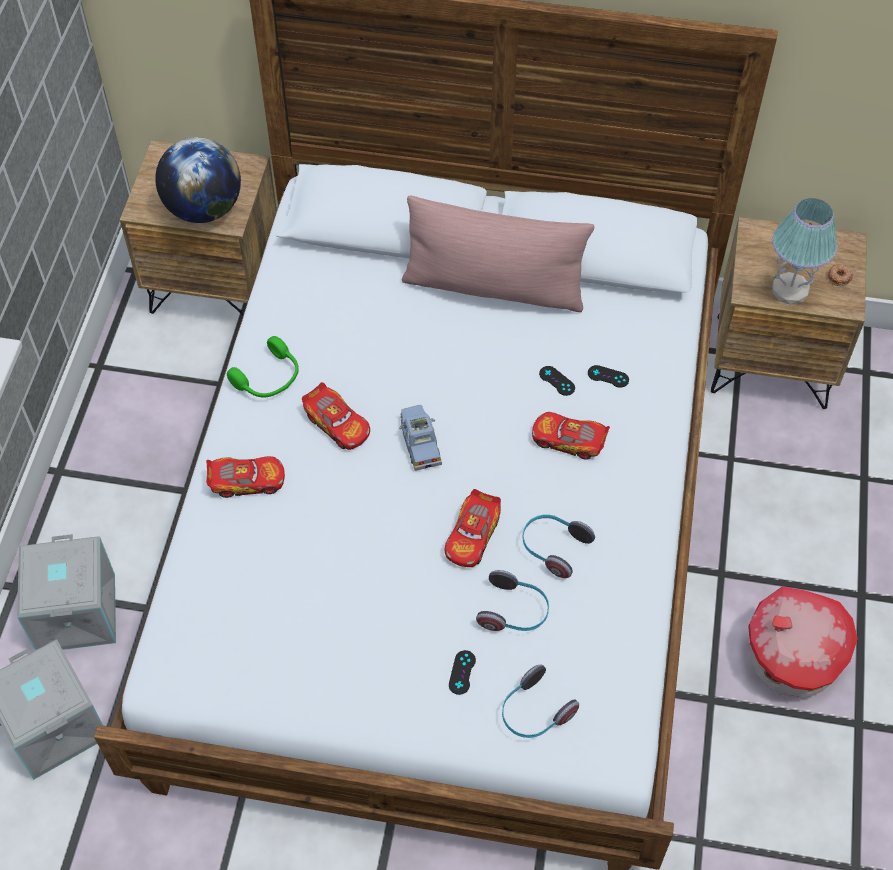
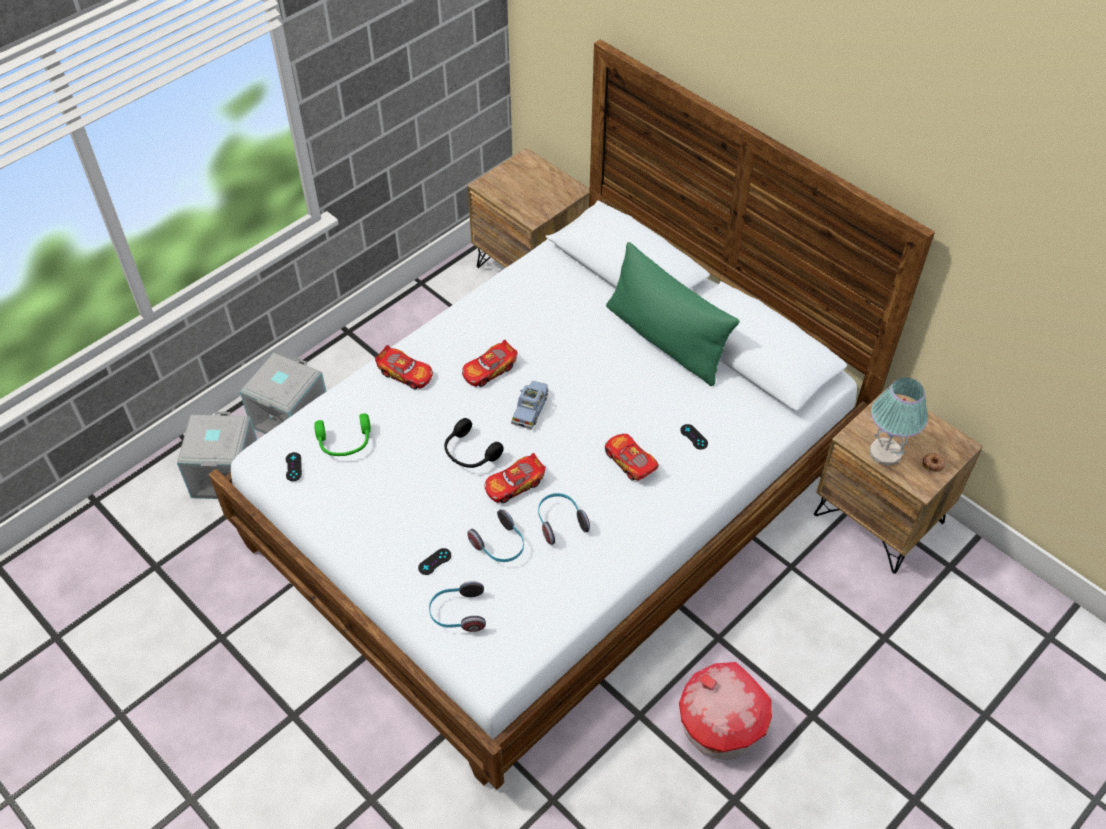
camera: 35 degrees right, 5 degrees down
(204, 209) = (523, 203): globe -> none
(269, 378) = (471, 321): green headphones -> green headphones (345, 443)
(337, 424) = (489, 370): toy car -> toy car turned 60 degrees clockwise
(397, 529) = (470, 453): none -> black headphones
(494, 287) = (665, 340): pink pillow -> green pillow
(557, 381) = (656, 420): black game controller -> black game controller (293, 467)

